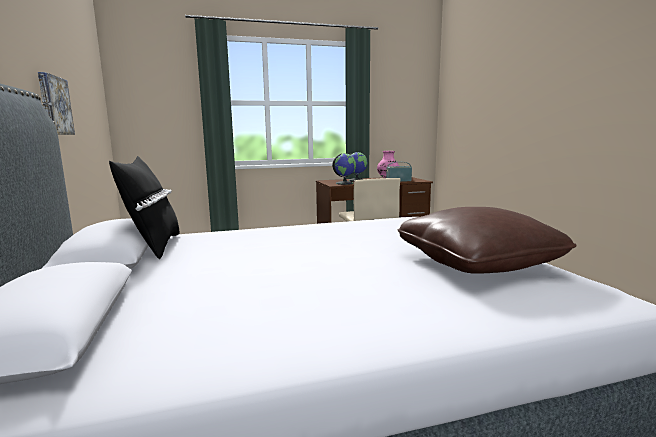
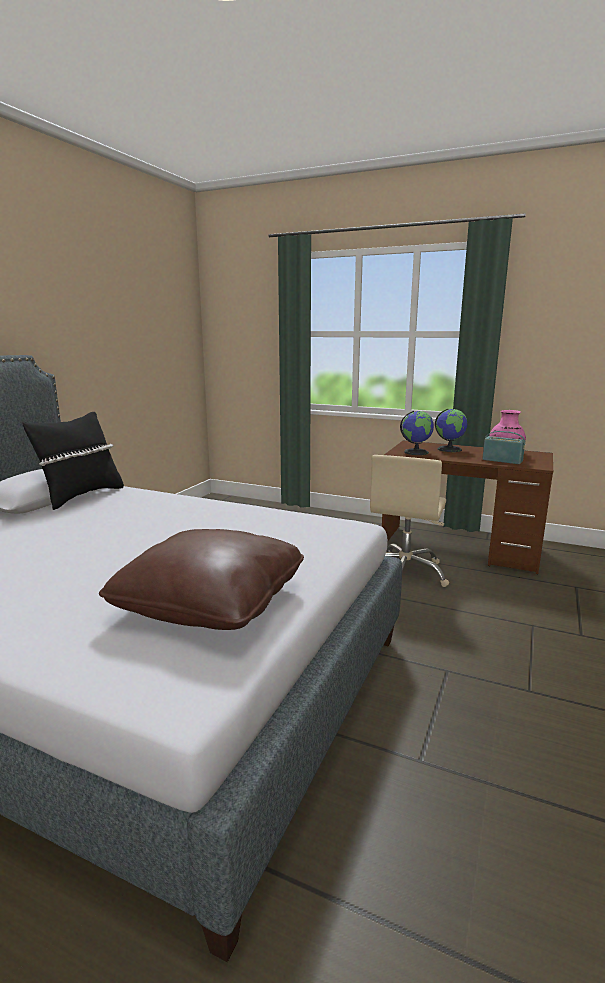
camera: 40 degrees right, 5 degrees up
(53, 105) = (91, 354): picture -> none

